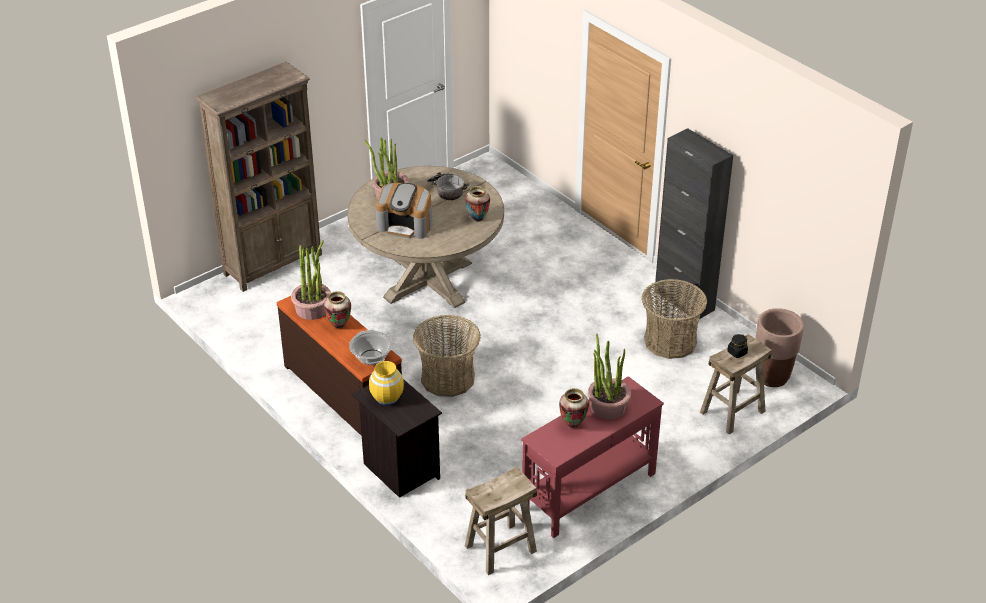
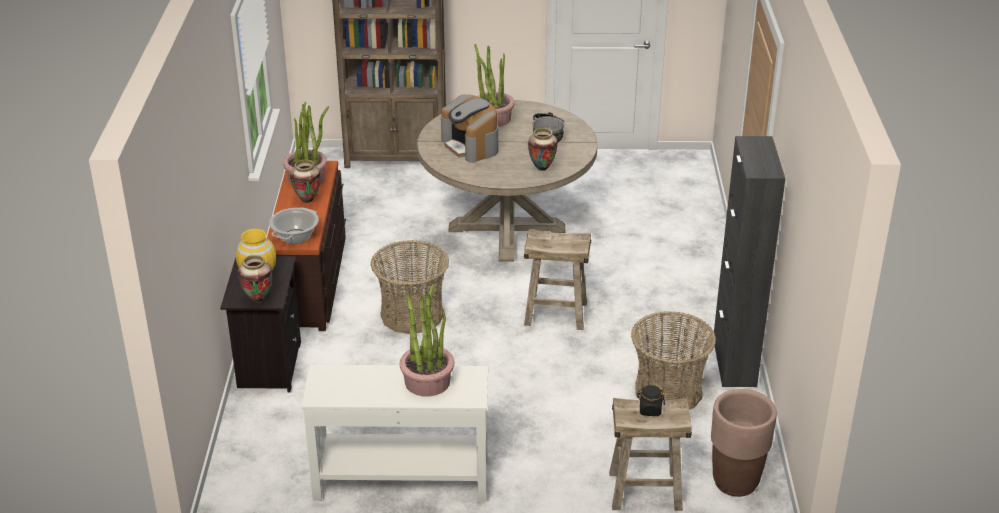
camera: 40 degrees right, 5 degrees down
(500, 549) = (256, 481): beige stool -> beige stool (555, 314)
(573, 424) = (372, 378): vase -> vase (258, 299)
(588, 491) = (400, 479): red console table -> white console table

